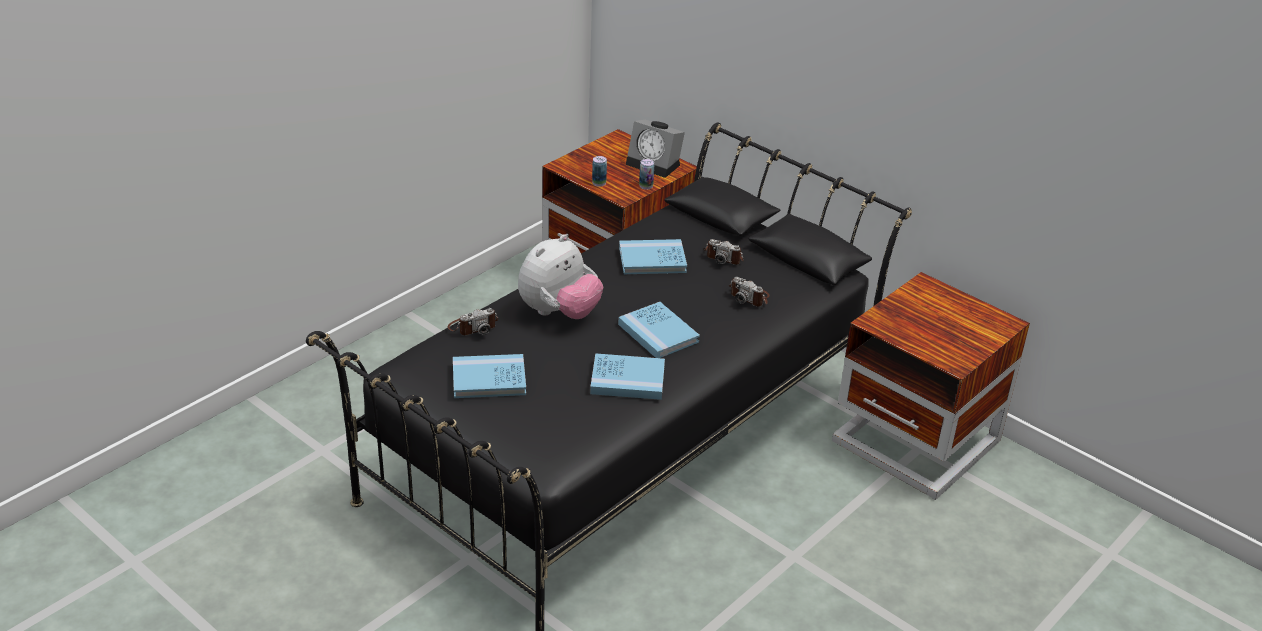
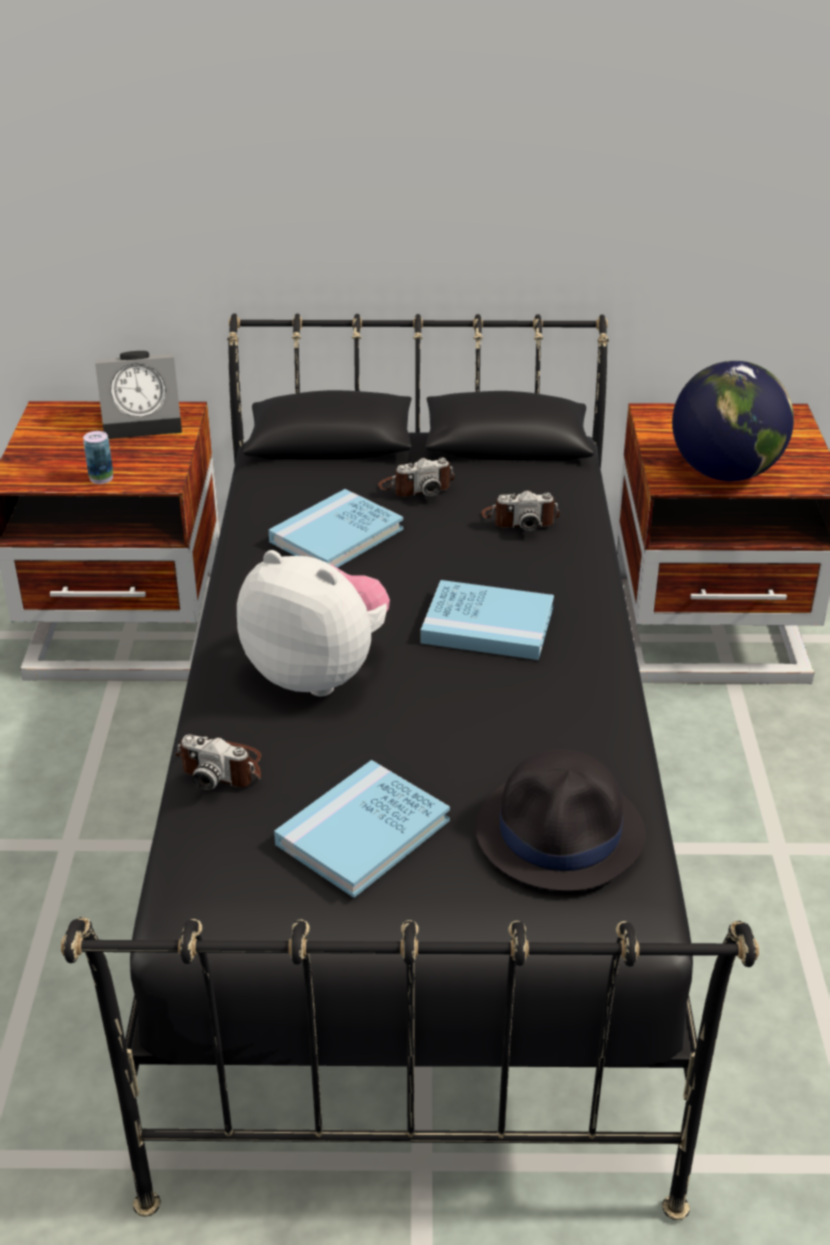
camera: 40 degrees left, 0 degrees up
(473, 326) = (222, 767): camera -> camera turned 90 degrees clockwise
(559, 312) = (318, 673): plush toy -> plush toy turned 60 degrees counterclockwise
(561, 425) = (561, 833): none -> black hat
(627, 380) = (546, 710): blue book -> none
(646, 186) = (171, 453): can -> none
(910, 333) = (725, 473): none -> globe

